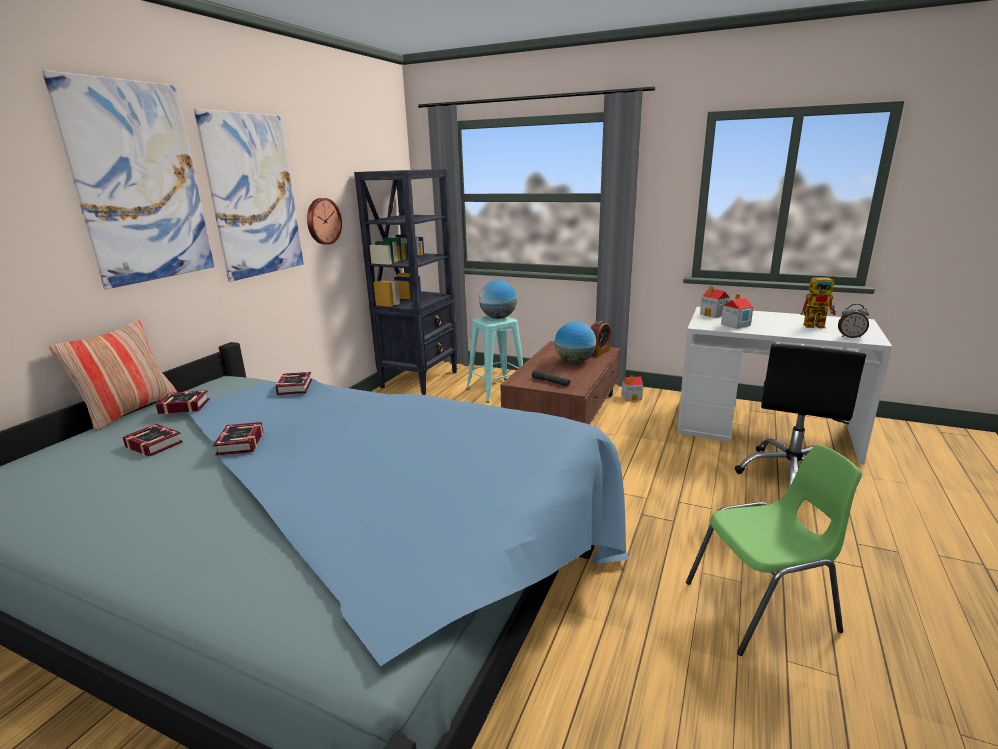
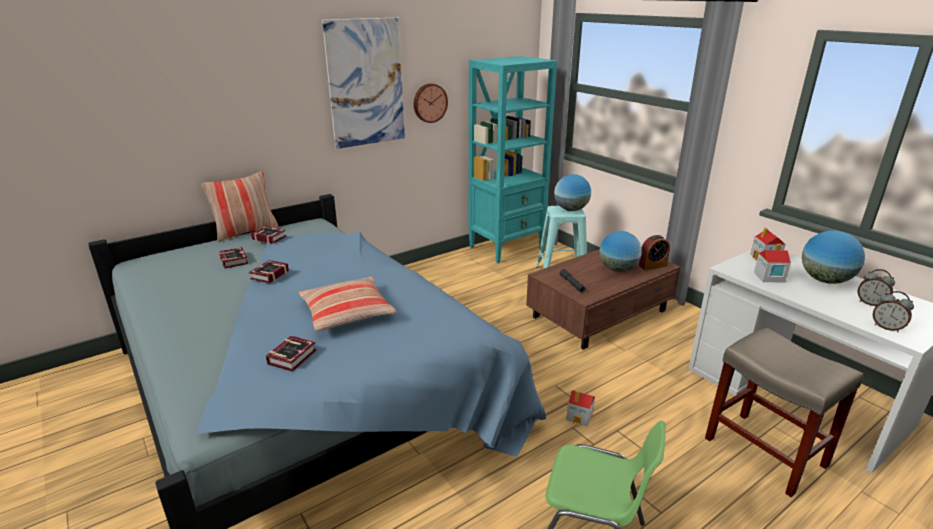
camera: 30 degrees right, 5 degrees up
(140, 184) = (274, 77): picture -> none
(296, 386) = (342, 240): book -> book (294, 356)
(405, 451) = (347, 312): none -> pillow
(420, 379) = (507, 248): black bookcase -> turquoise bookcase
(631, 397) = (682, 318): toy house -> toy house (580, 416)
(771, 319) = (825, 280): none -> globe
(790, 475) = (763, 451): black office chair -> beige stool
(818, 325) = (870, 303): toy robot -> alarm clock

